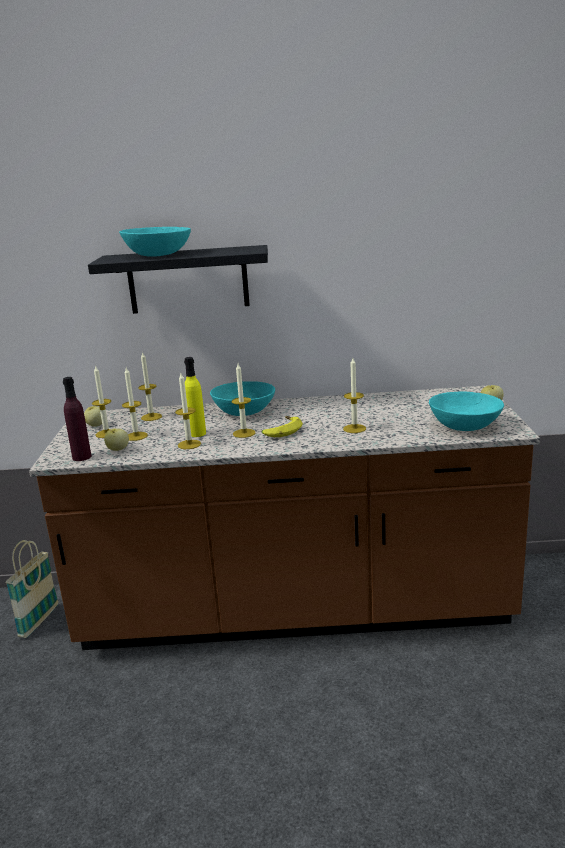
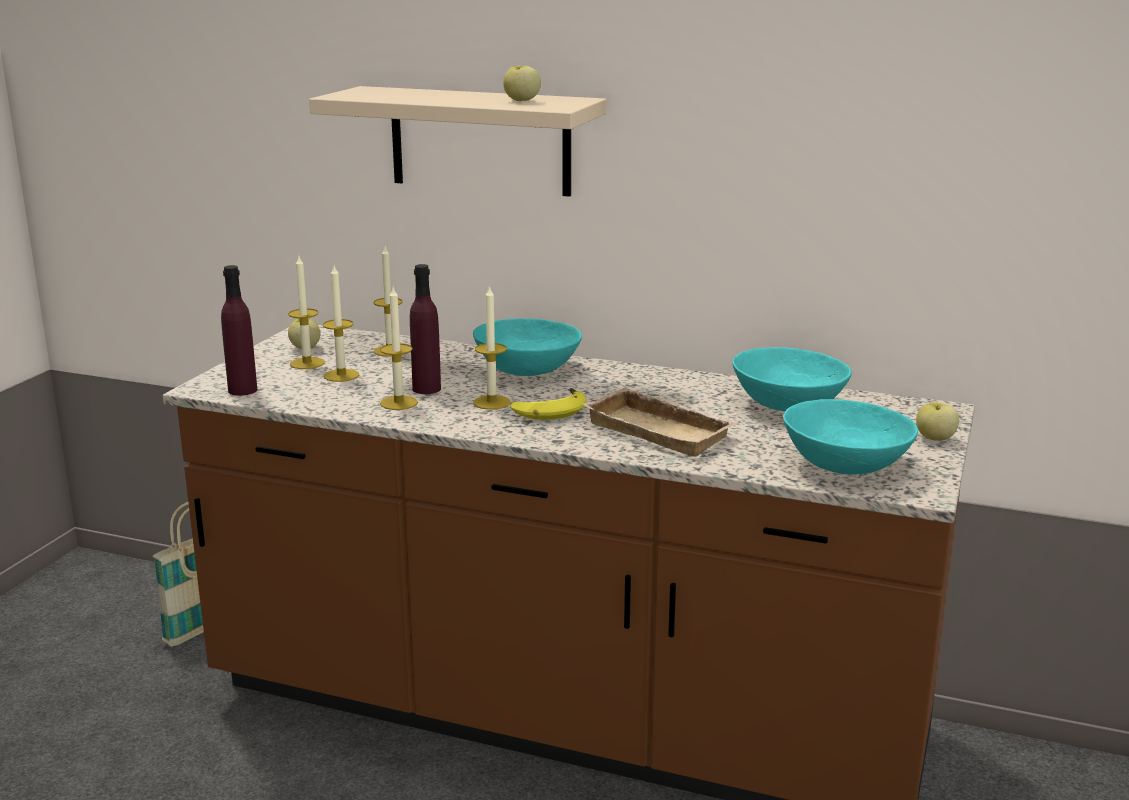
camera: 20 degrees right, 0 degrees up
(117, 449) = (298, 389): apple -> apple (521, 101)
(157, 255) = (422, 96): turquoise bowl -> turquoise bowl (787, 405)
(188, 280) = (480, 141): black shelf -> beige shelf
(197, 433) = (426, 389): yellow bottle -> purple bottle
(354, 428) = (663, 430): candle -> beige tray

